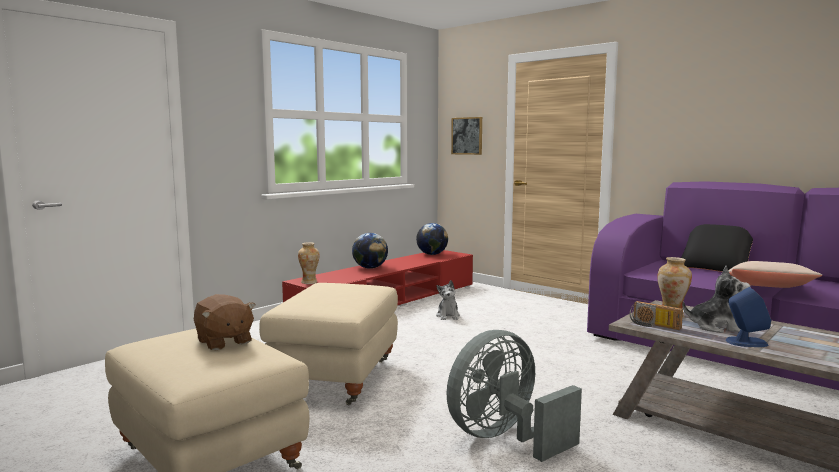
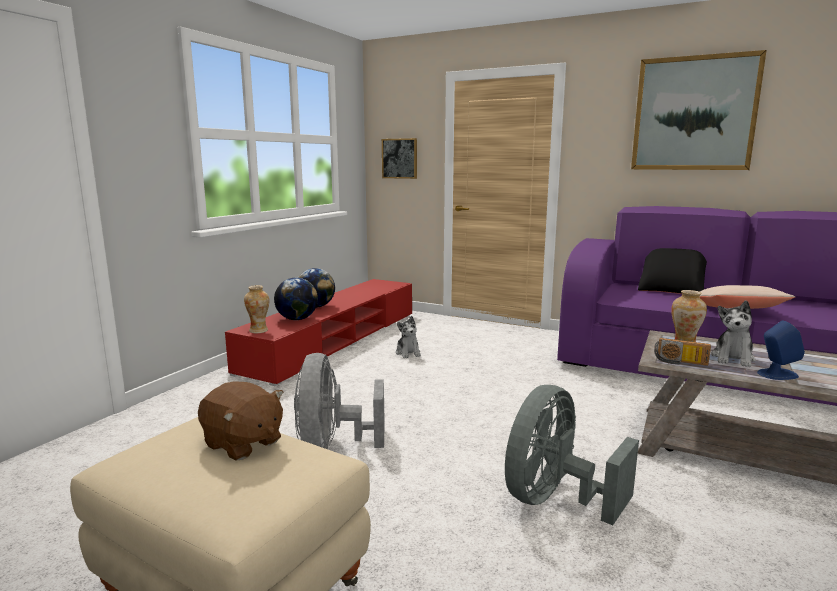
camera: 15 degrees left, 5 degrees up
(336, 379) = (332, 448): beige ottoman -> grey fan
(432, 254) = (370, 285): globe -> globe (297, 319)
(715, 327) = (733, 358): plush toy -> plush toy turned 120 degrees clockwise
(745, 87) = (694, 114): none -> picture

